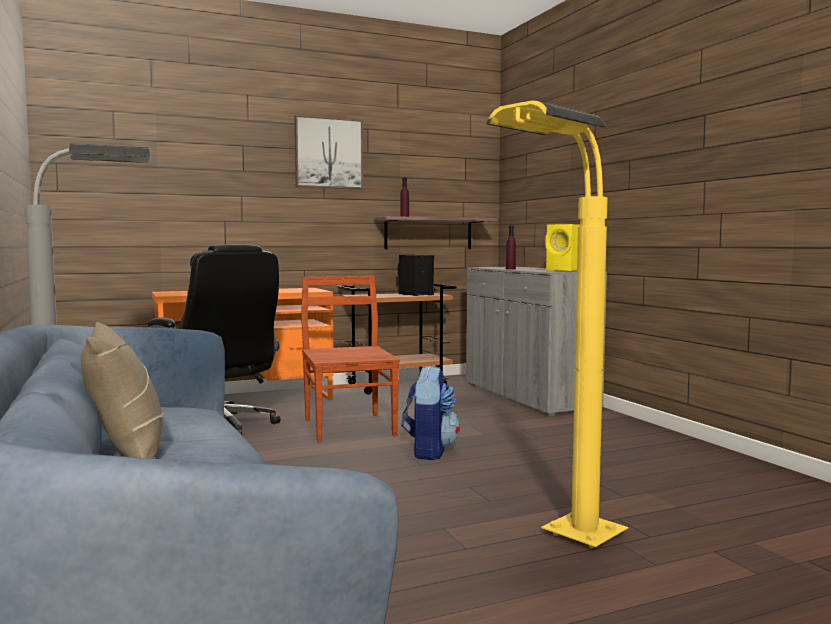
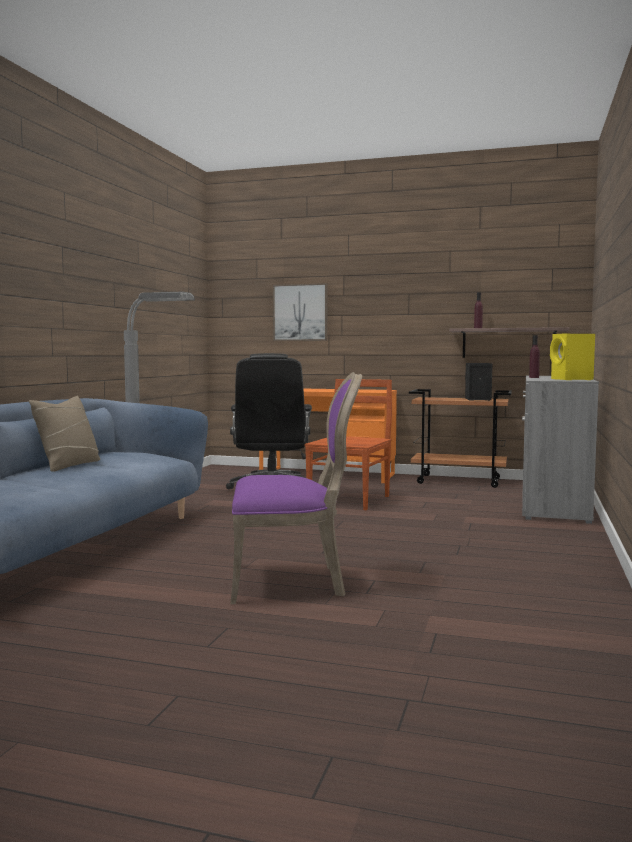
camera: 40 degrees right, 0 degrees up
(328, 153) = (413, 275): picture -> picture (300, 312)
(429, 451) = (362, 522): backpack -> none
(560, 549) = (292, 582): yellow floor lamp -> purple chair

